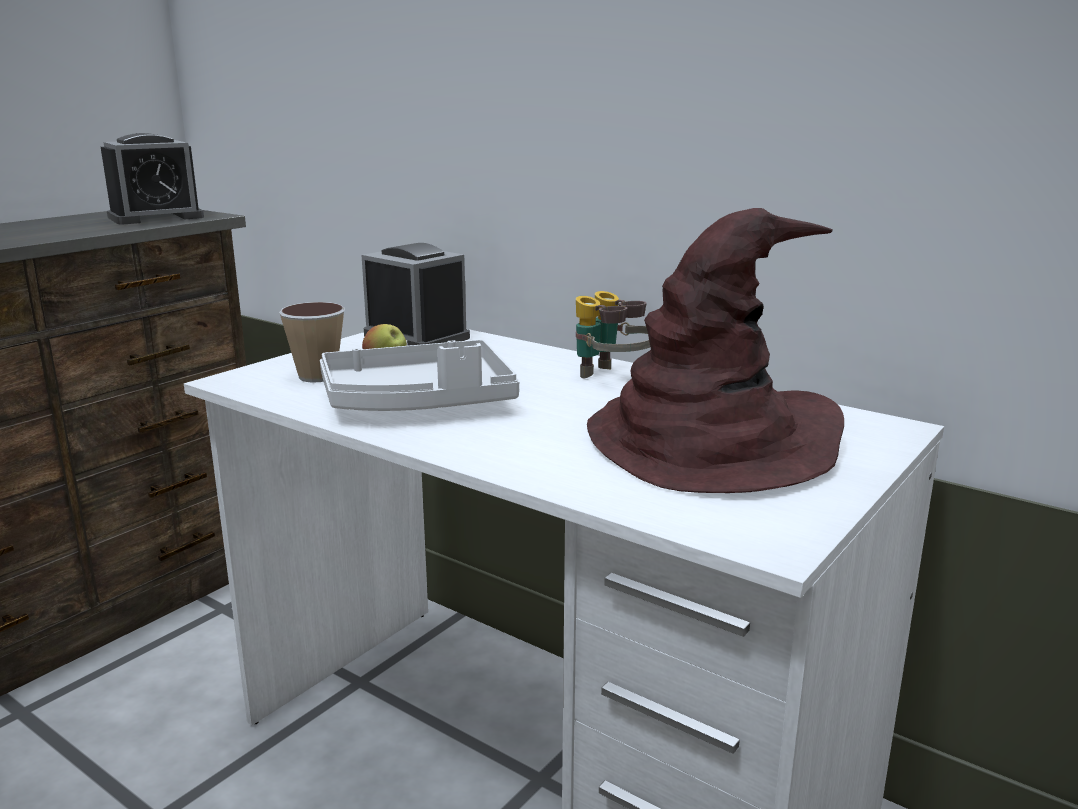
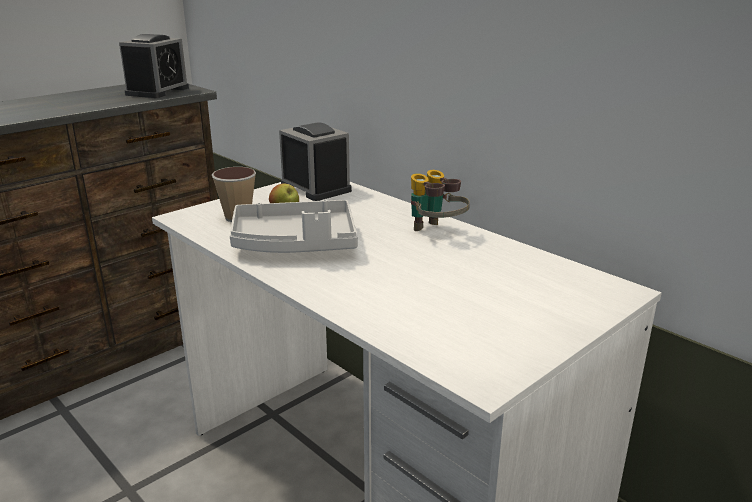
camera: 10 degrees right, 5 degrees up
(156, 217) = (157, 91): alarm clock -> alarm clock turned 45 degrees counterclockwise
(712, 441) = (482, 292): brown hat -> none

